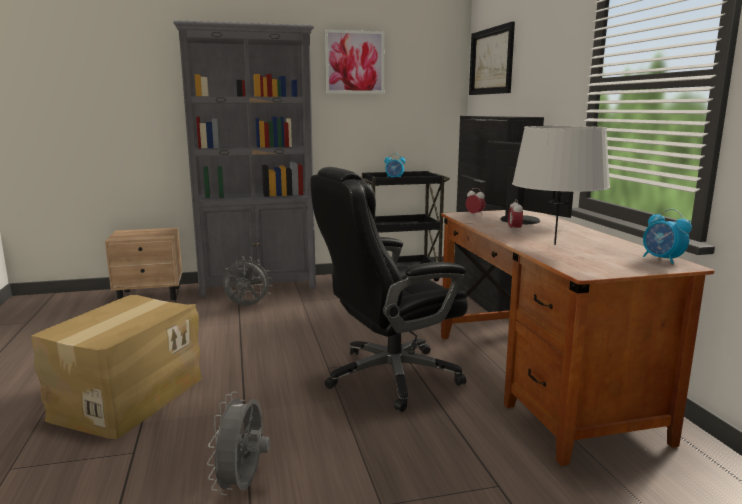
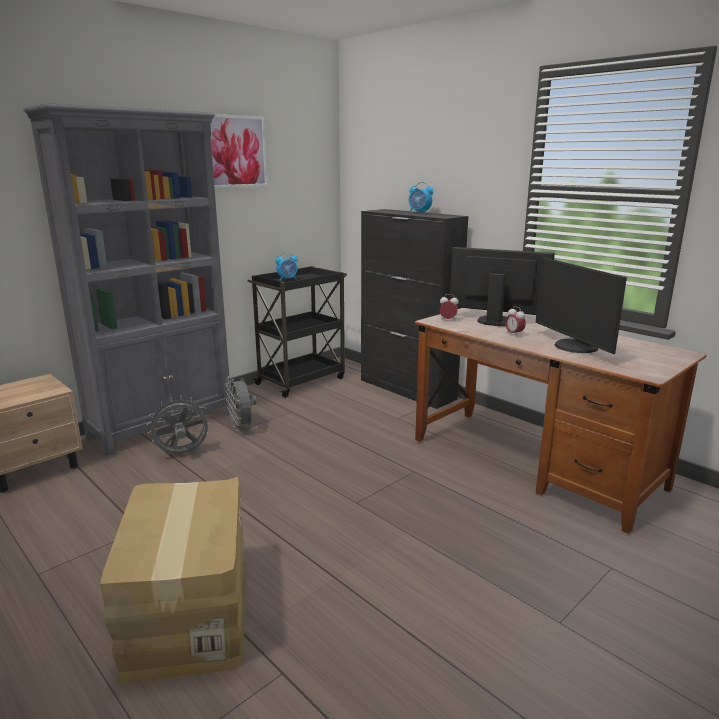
camera: 30 degrees left, 5 degrees up
(243, 486) = (435, 657): grey fan -> grey fan (242, 427)
(389, 376) = (420, 494): black office chair -> none
(491, 61) = (379, 153): picture -> none
(555, 245) = (574, 347): grey table lamp -> monitor
(662, 260) = (664, 350): alarm clock -> alarm clock (419, 213)

